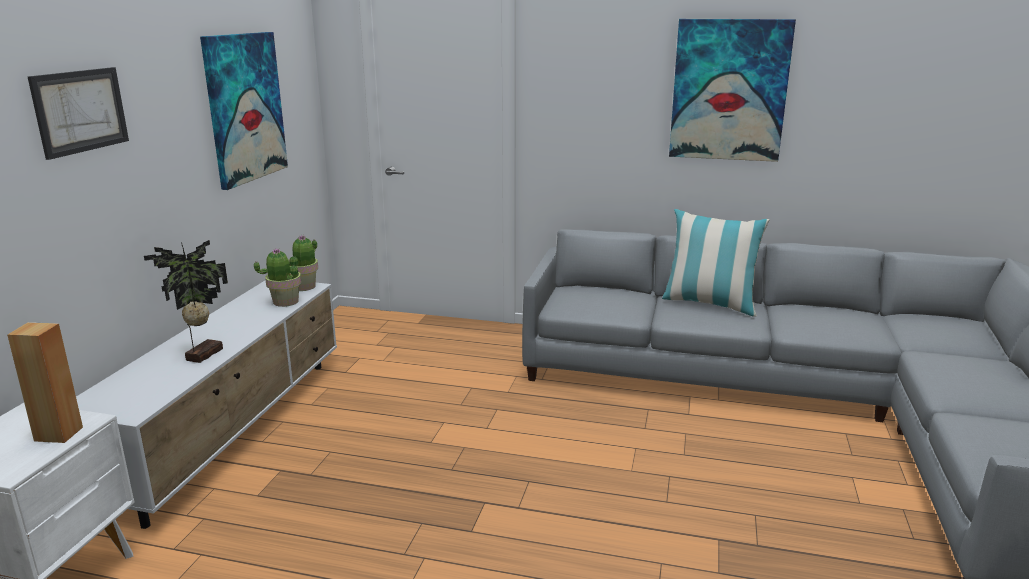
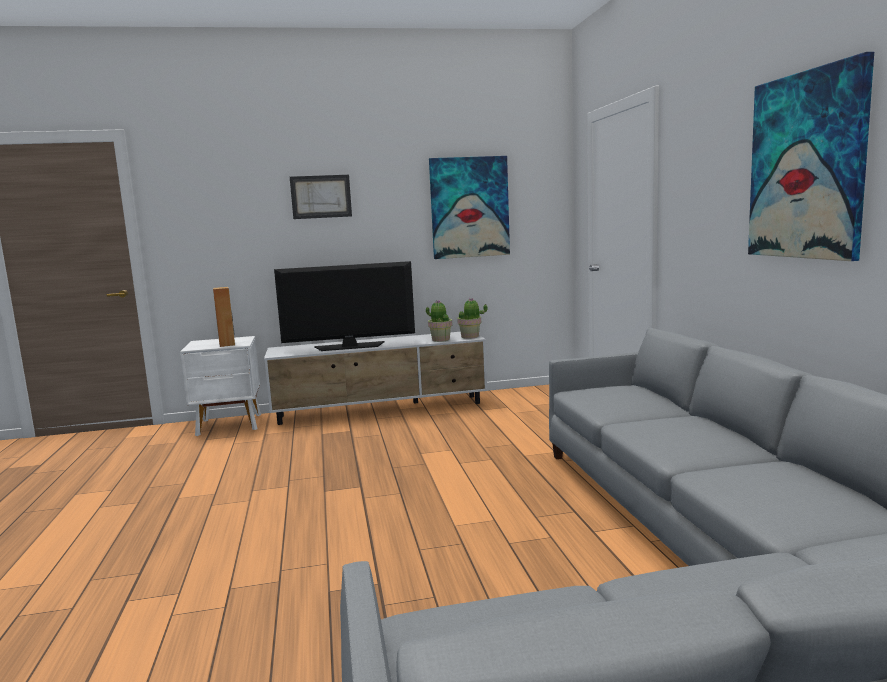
camera: 65 degrees right, 10 degrees down
(202, 354) = (349, 346): potted plant -> television
(709, 303) = (700, 429): pillow -> none

